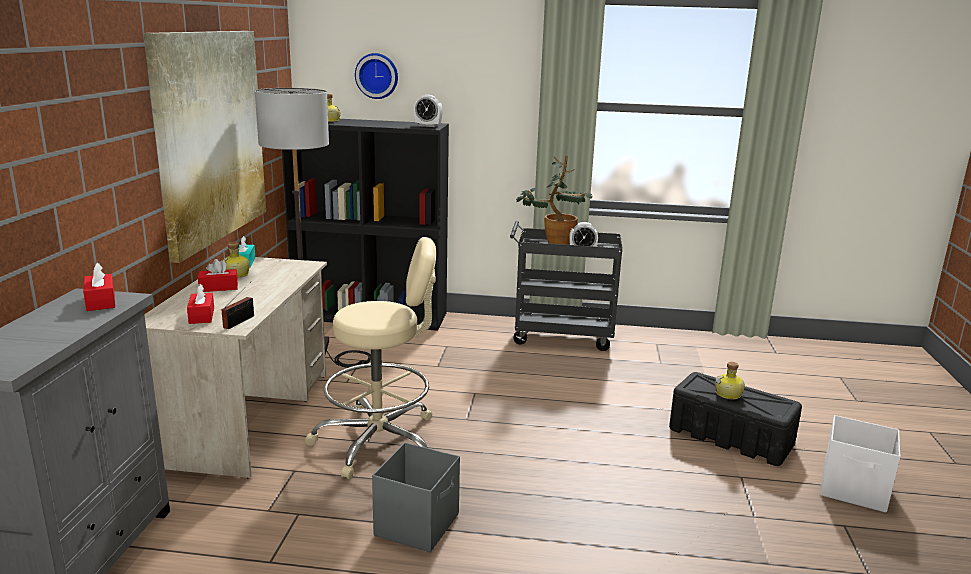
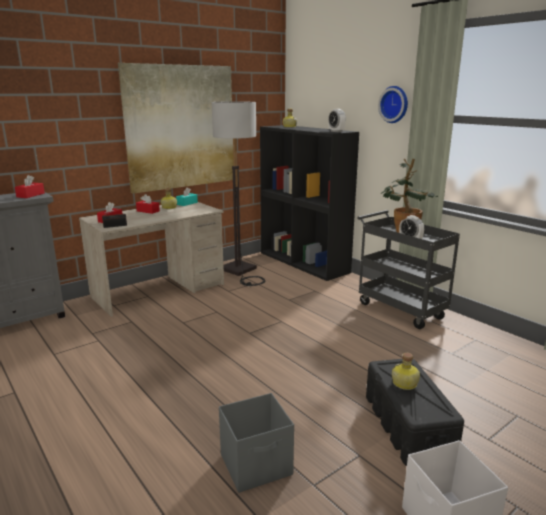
camera: 45 degrees right, 0 degrees up
(377, 76) = (324, 97): wall clock -> wall clock (394, 104)
(380, 442) = (188, 325): beige stool -> none
(418, 524) = (128, 371): grey storage box -> grey storage box (257, 465)

